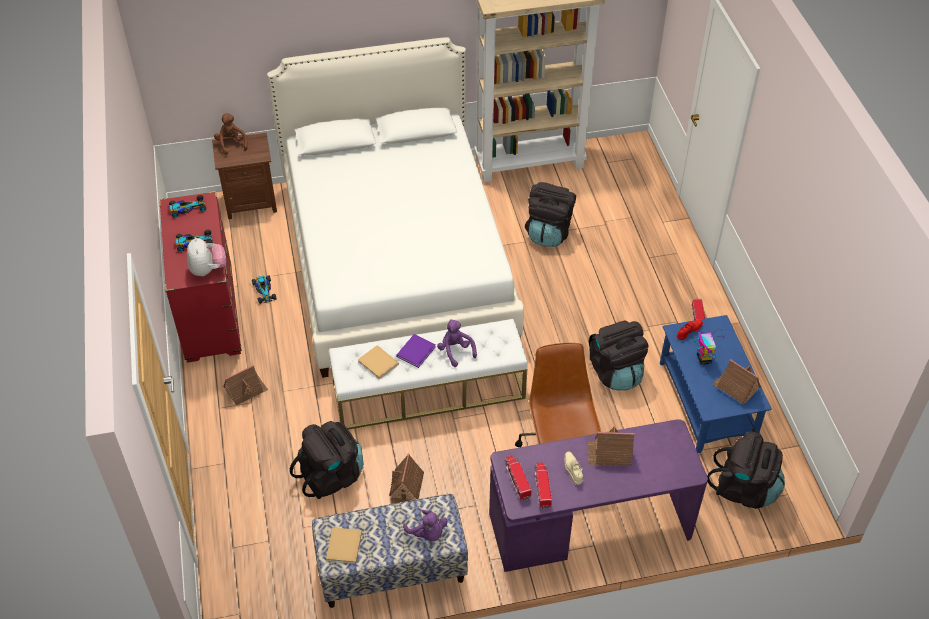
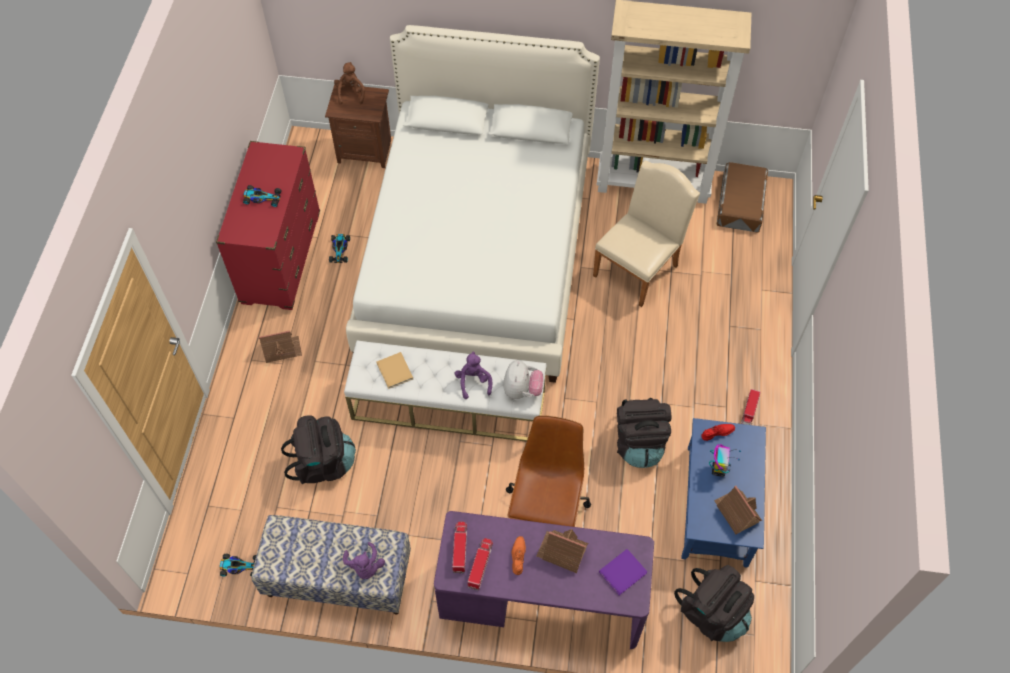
camera: 20 degrees right, 10 degrees up
(187, 208) = (271, 158): toy car -> toy car (239, 566)
(208, 270) = (262, 231): plush toy -> plush toy (522, 390)
(344, 547) = (283, 554): beige book -> none
(406, 488) = (385, 499): toy house -> none
(416, 351) = (436, 369): purple book -> purple book (623, 571)
(549, 232) = (639, 267): black backpack -> beige chair
(572, 469) = (518, 556): beige shoe -> orange shoe
(612, 159) = (740, 202): none -> brown storage box

